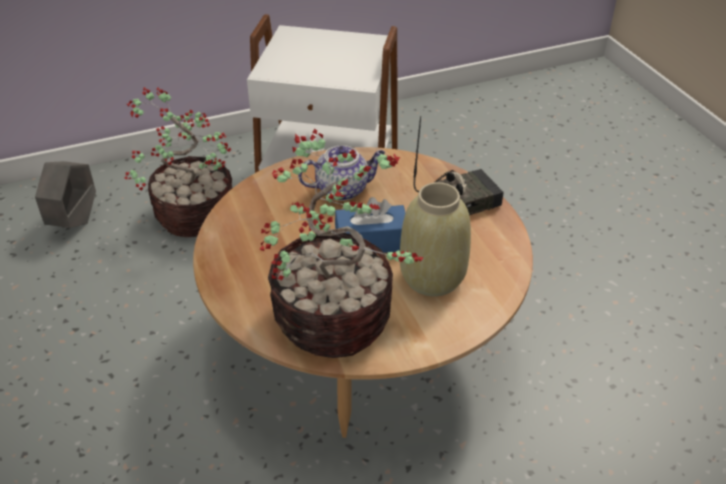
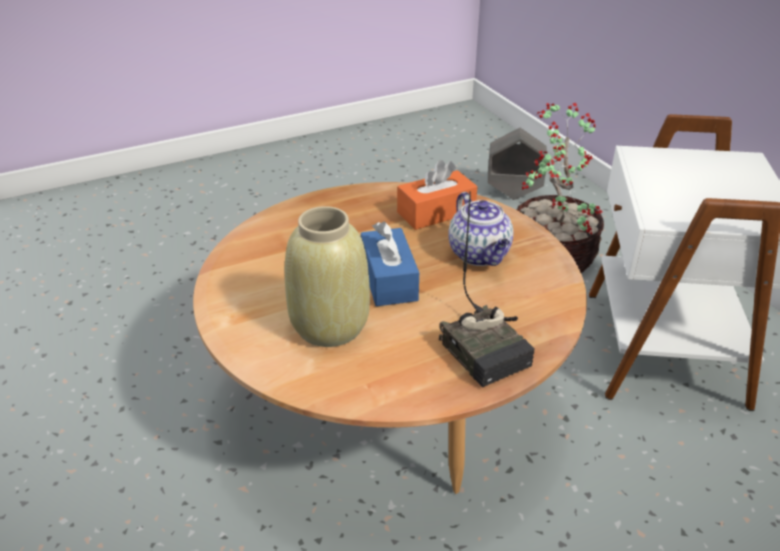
camera: 85 degrees right, 5 degrees down
(270, 206) = (436, 212): none -> orange tissue box
(336, 318) = (268, 264): potted plant -> none

